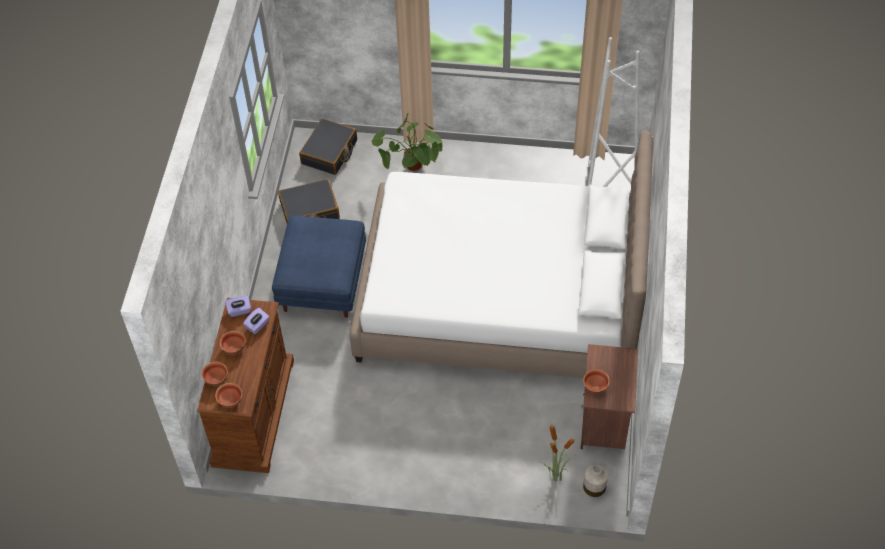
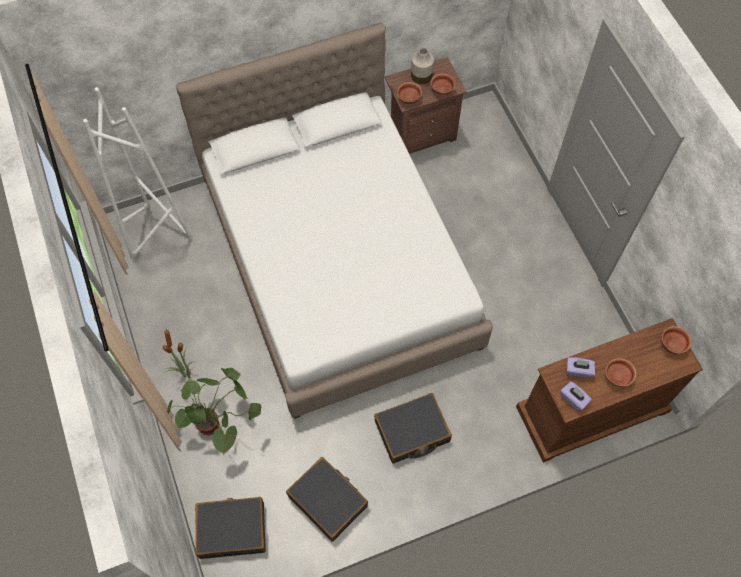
camera: 120 degrees left, 10 degrees up
(215, 379) = (661, 372): bowl -> bowl (409, 99)
(323, 282) = (412, 432): blue ottoman -> black suitcase
(555, 476) = (492, 146): potted plant -> potted plant (185, 374)
(594, 486) = (483, 118): beige vase -> beige vase (421, 75)

